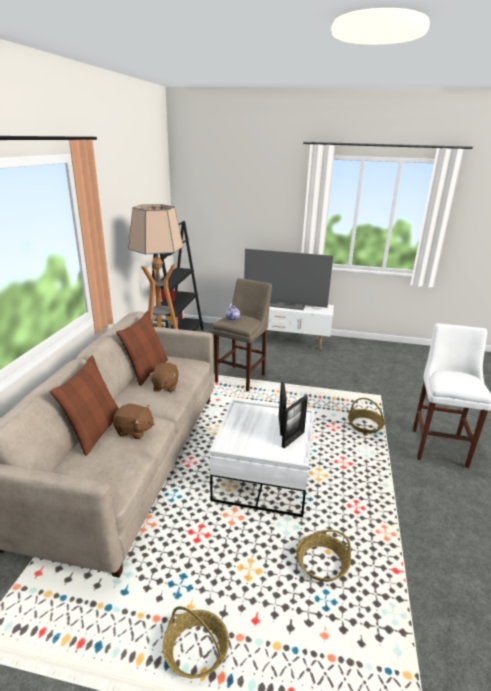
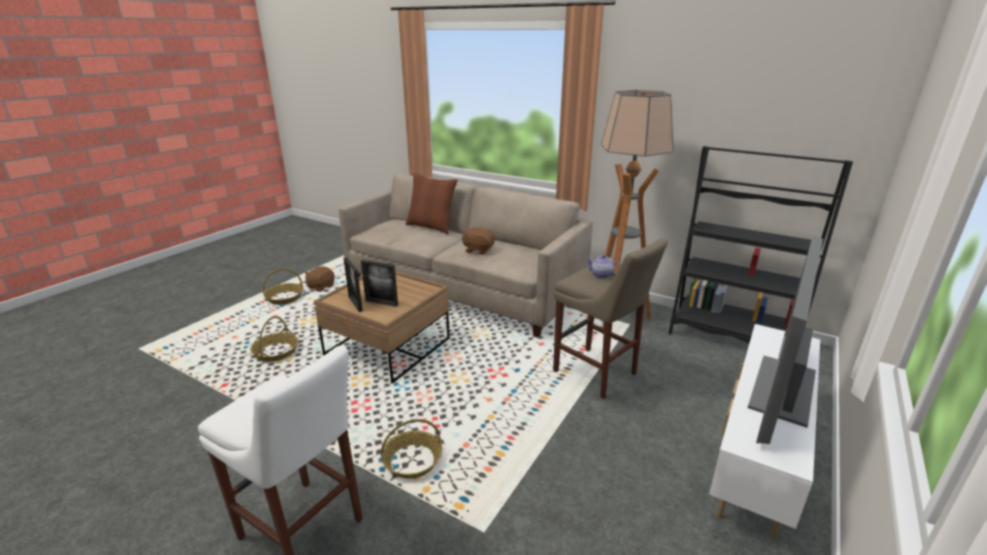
camera: 110 degrees right, 0 degrees up
(134, 431) = (417, 236): brown plush toy -> brown plush toy (320, 287)
(147, 371) = (516, 246): brown pillow -> none
(263, 477) = (388, 347): white coffee table -> brown coffee table

